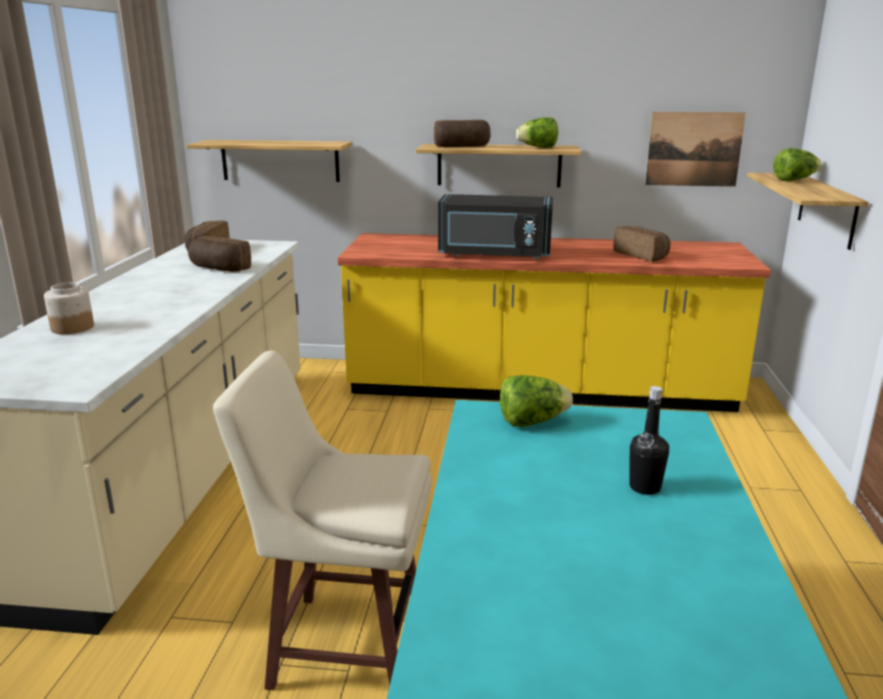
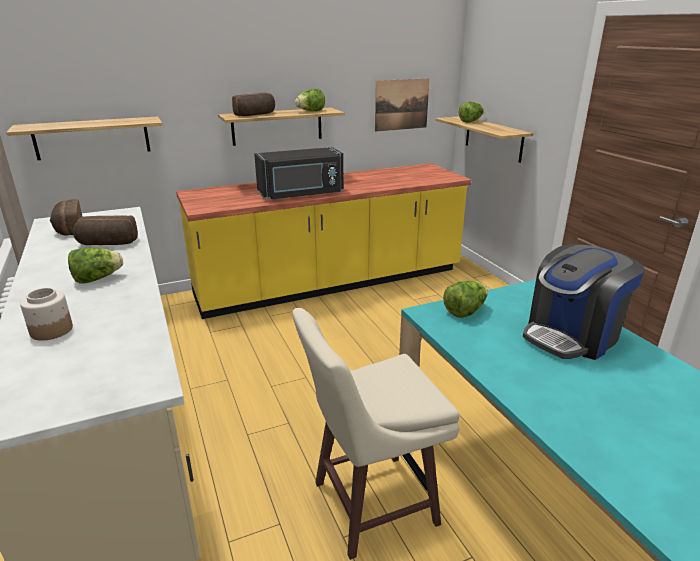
camera: 30 degrees left, 5 degrees up
(165, 296) = (97, 279): none -> lettuce
(642, 255) = (392, 180): bread -> none
(645, 487) = (572, 335): black bottle -> coffee machine

